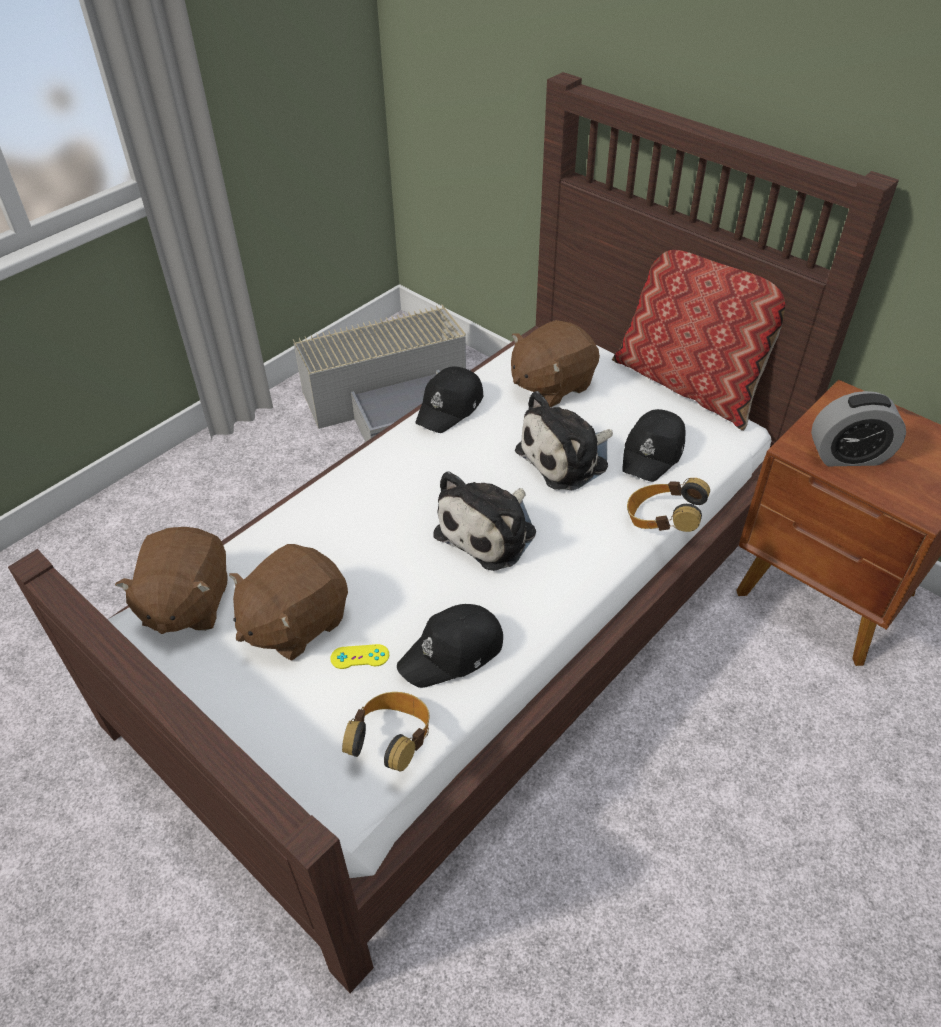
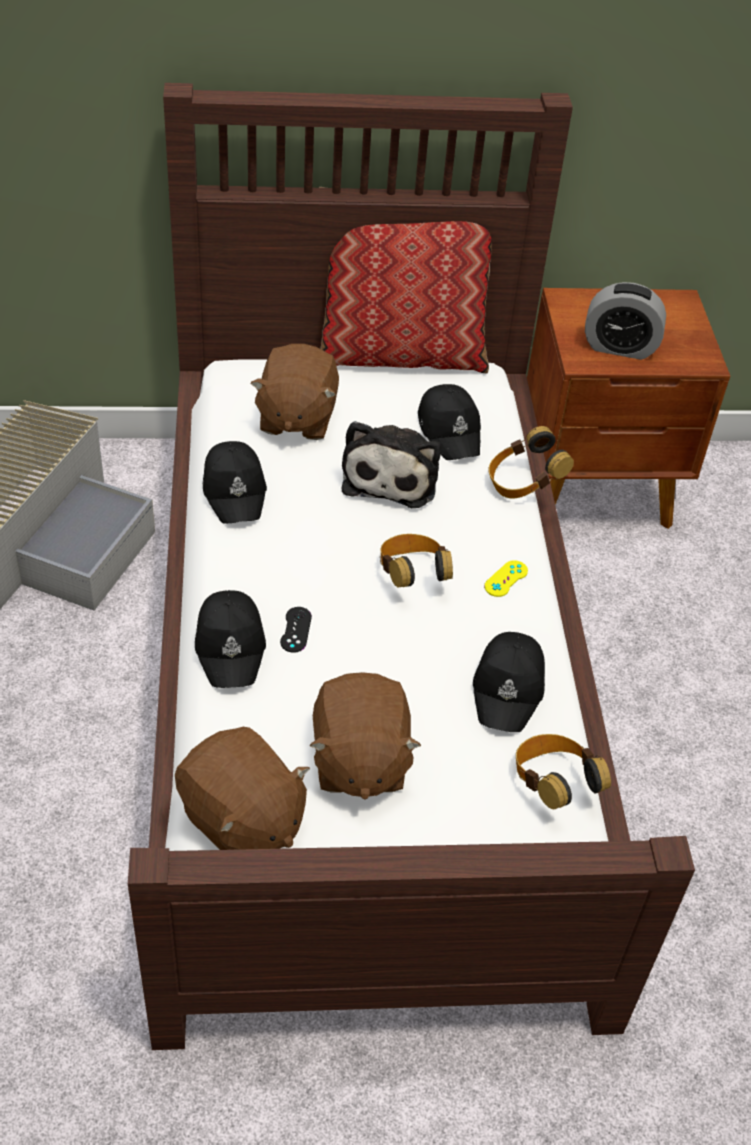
camera: 50 degrees left, 0 degrees up
(320, 498) = (231, 646): none -> black cap
(360, 657) = (447, 745): yellow game controller -> yellow game controller (506, 579)
(370, 514) = (296, 630): none -> black game controller
(490, 531) = (412, 576): plush toy -> headphones
(848, 456) = (619, 347): alarm clock -> alarm clock turned 60 degrees clockwise

